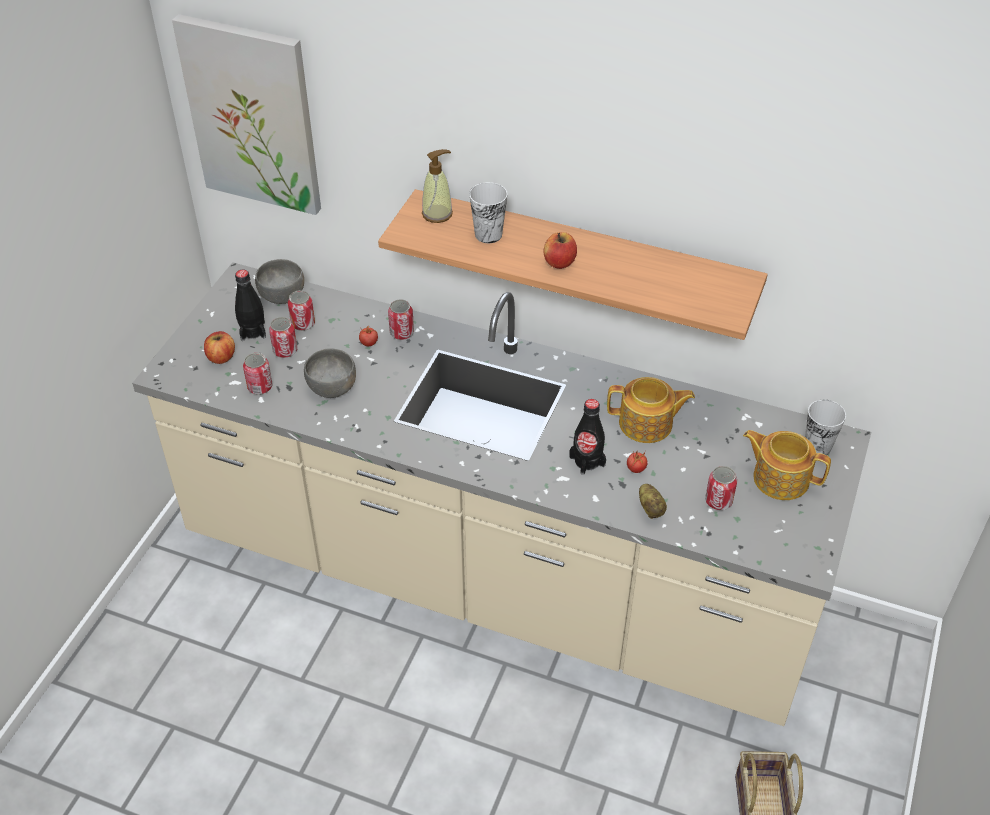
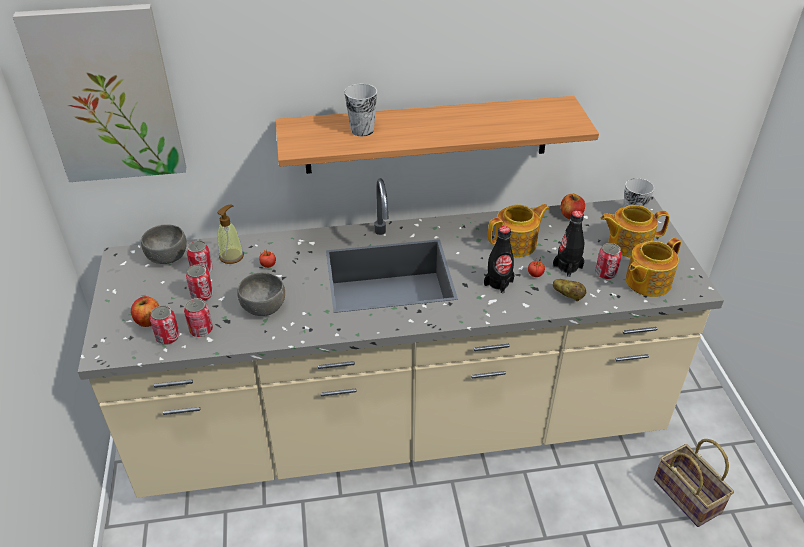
camera: 30 degrees left, 5 degrees down
(253, 331) = (162, 291): black bottle -> black bottle (567, 267)
(402, 333) = (289, 249): can -> can (168, 337)
(437, 214) = (309, 128): soap dispenser -> soap dispenser (231, 256)
(559, 262) = (432, 131): apple -> apple (571, 215)
(758, 531) = (646, 282): none -> teapot

